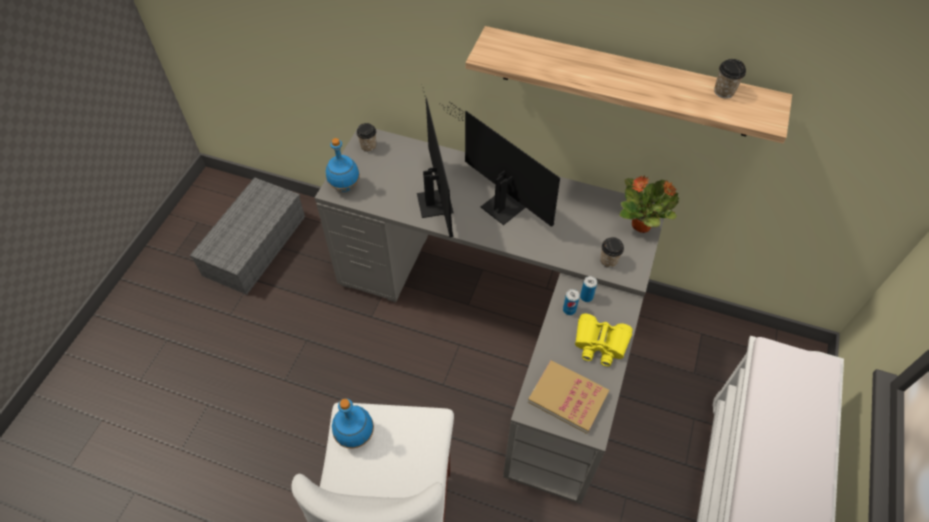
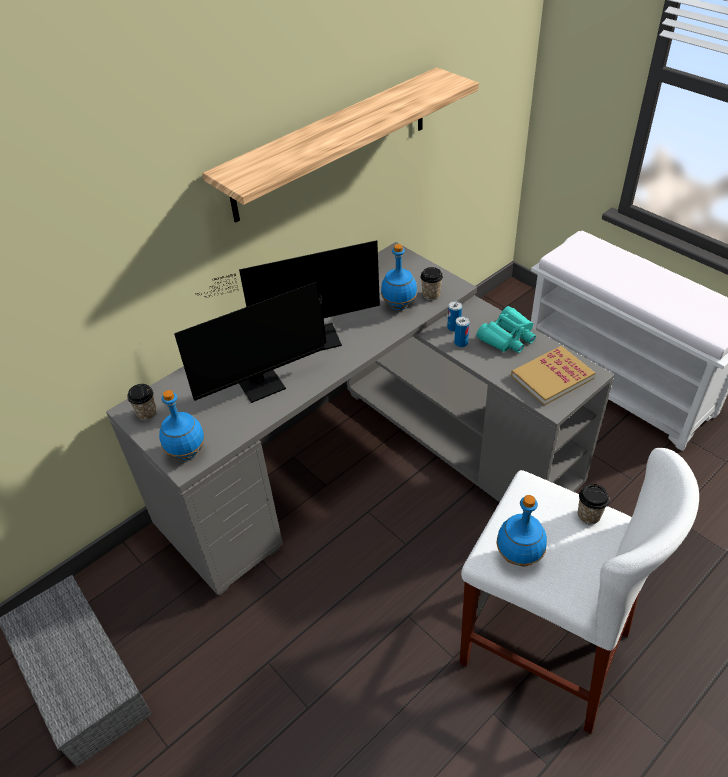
camera: 60 degrees left, 10 degrees down
(435, 198) = (268, 383): monitor -> monitor turned 135 degrees clockwise
(579, 243) = (399, 305): none -> blue bottle
(600, 343) = (507, 337): yellow binoculars -> turquoise binoculars
(642, 225) = (407, 262): potted plant -> none
(724, 92) = (409, 89): cup -> cup (588, 515)

